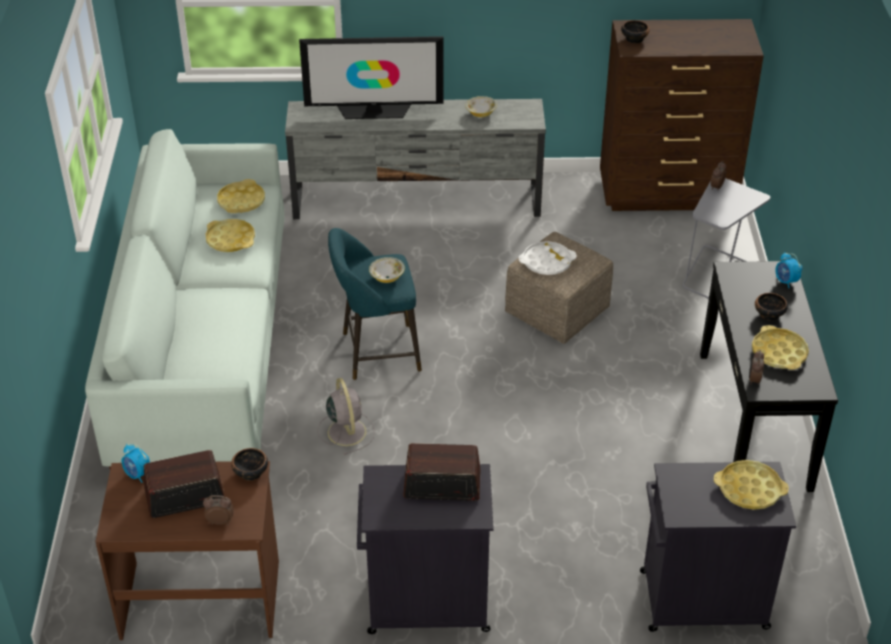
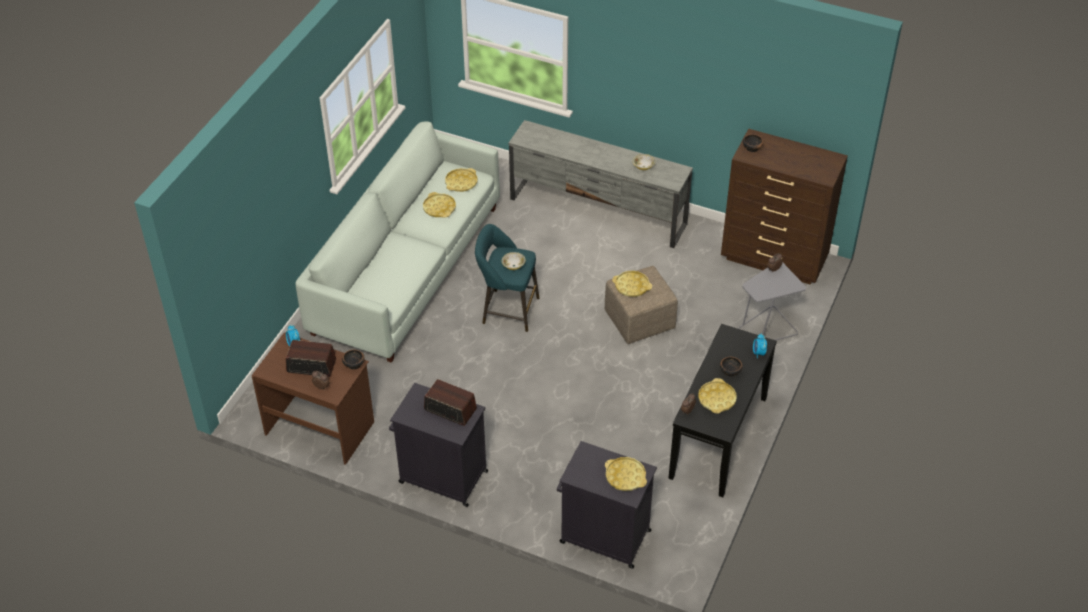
camera: 25 degrees right, 5 degrees up
(346, 431) = (459, 355): grey fan -> none
(374, 111) = (574, 144): television -> none
(547, 262) = (632, 286): white tray -> yellow tray

